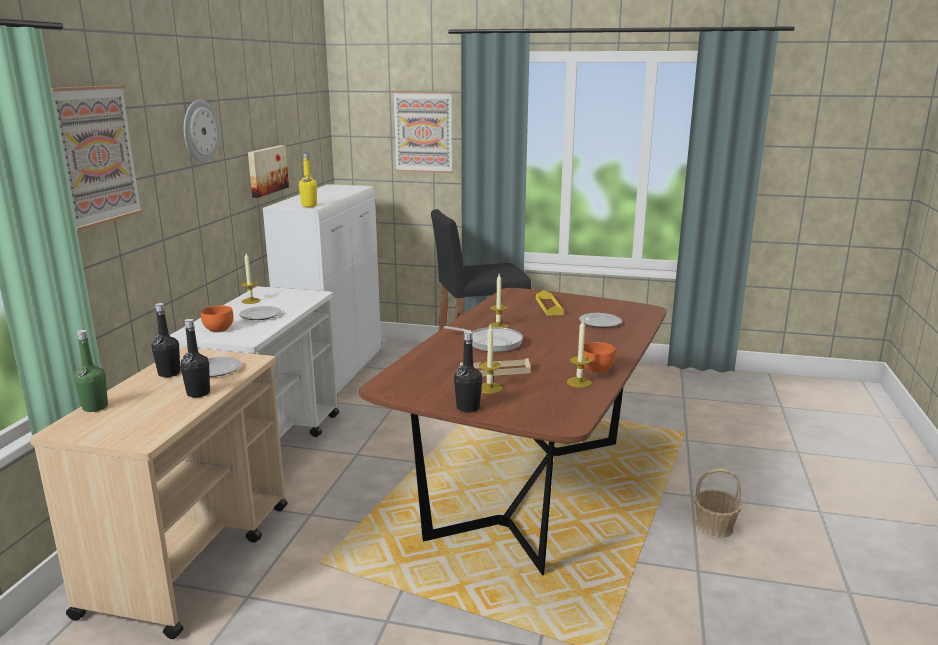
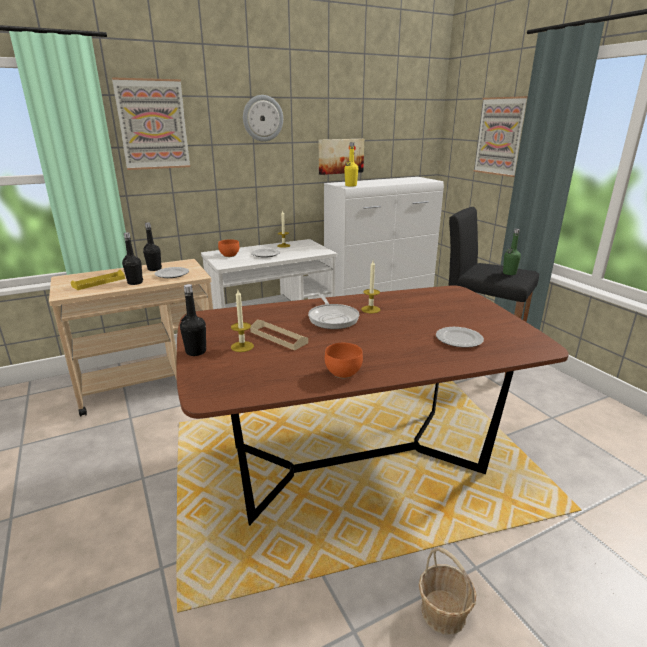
camera: 50 degrees right, 5 degrees up
(95, 407) = (96, 273): green bottle -> green bottle (509, 273)
(549, 306) = (451, 310): yellow tray -> yellow tray (99, 282)
(579, 382) = (303, 374): candle -> none

